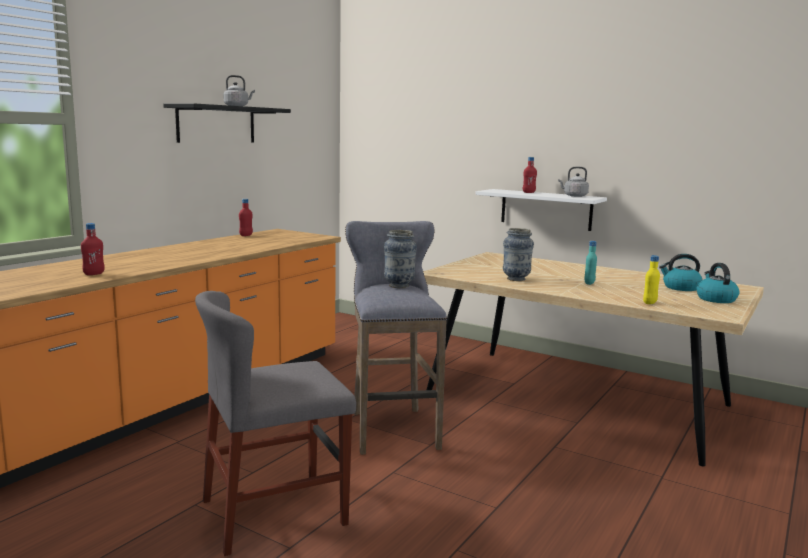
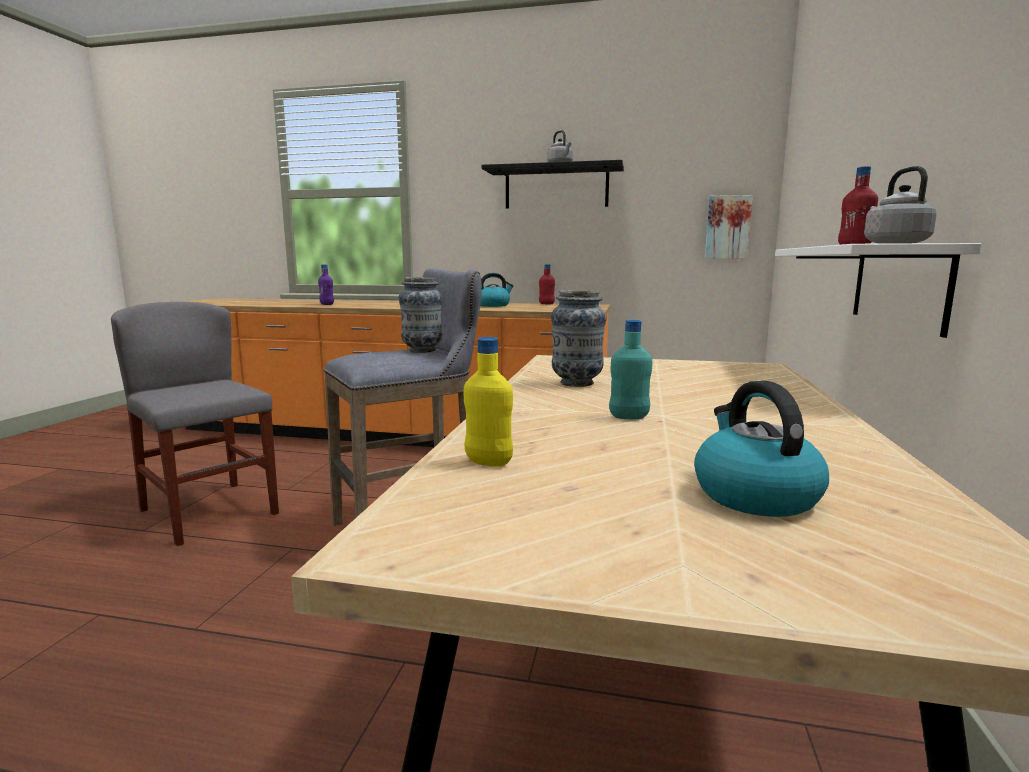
camera: 70 degrees right, 0 degrees up
(94, 274) = (327, 304): red bottle -> purple bottle
(319, 159) = (727, 227): none -> picture
(715, 299) = (653, 542): kettle -> kettle (493, 305)

